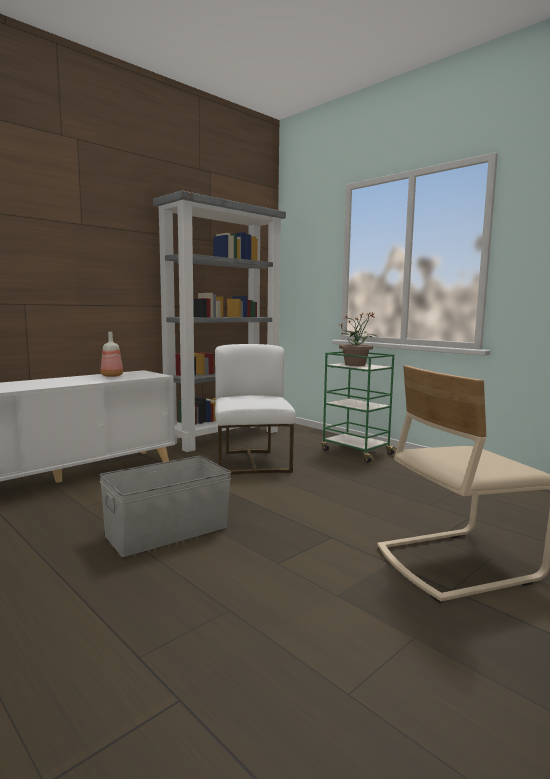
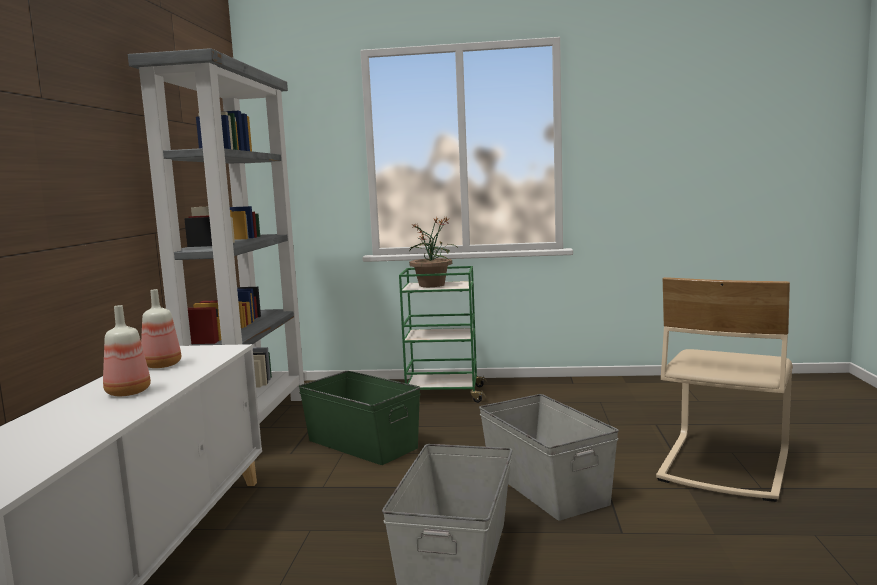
camera: 40 degrees left, 0 degrees up
(63, 381) = (126, 393): none -> bottle
(252, 462) = (362, 443): white chair -> green storage box
(297, 520) = (546, 485): none -> grey storage box

